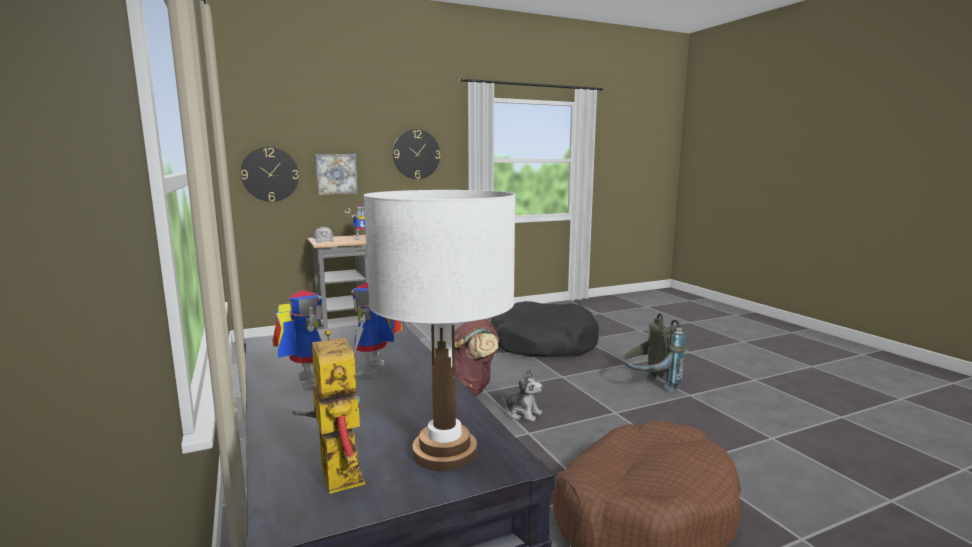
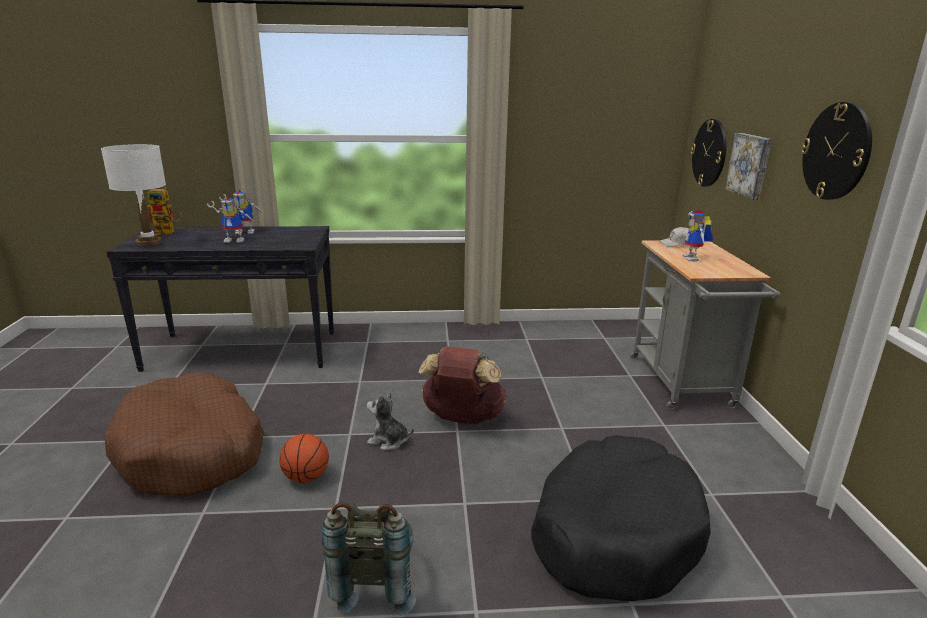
camera: 110 degrees right, 10 degrees up
(375, 372) = (236, 240): toy robot -> toy robot turned 150 degrees clockwise
(522, 413) = (389, 441): plush toy -> plush toy turned 60 degrees clockwise
(601, 433) = (306, 477): none -> basketball

